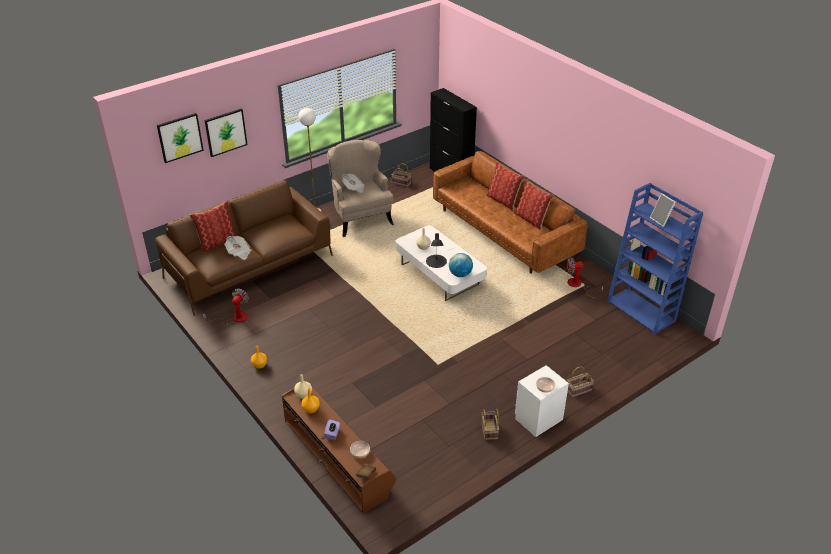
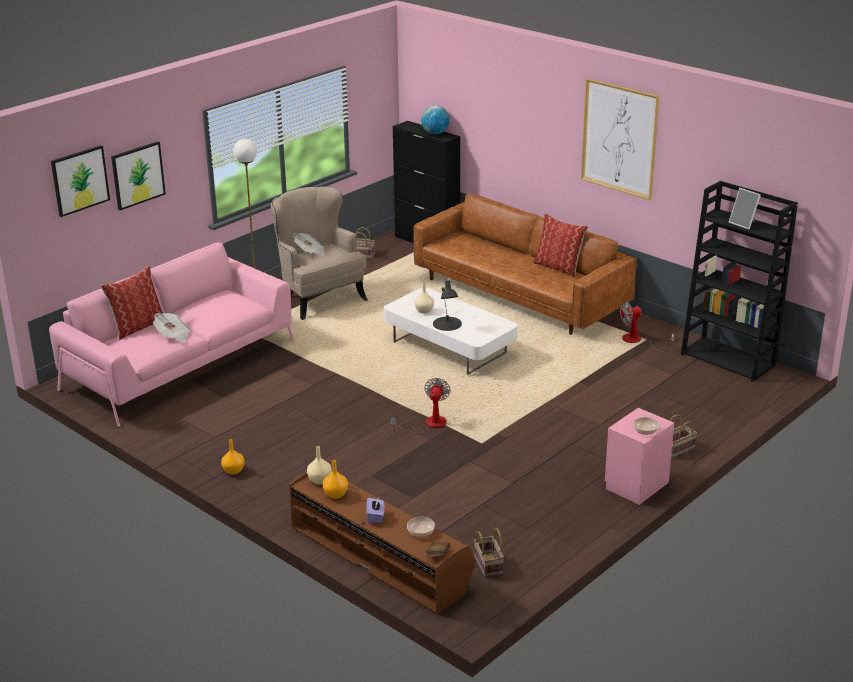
camera: 10 degrees left, 10 degrees down
(234, 318) = (179, 424): fan -> fan (428, 424)
(249, 267) = (179, 365): brown sofa -> pink sofa
(460, 274) = (484, 334): globe -> globe (435, 133)
(490, 431) = (577, 505): basket -> basket (489, 565)
(503, 201) = (514, 251): pillow -> none
(538, 419) = (636, 485): white nightstand -> pink nightstand
(583, 134) = (619, 138): none -> picture
(641, 311) = (729, 359): blue bookcase -> black bookcase

